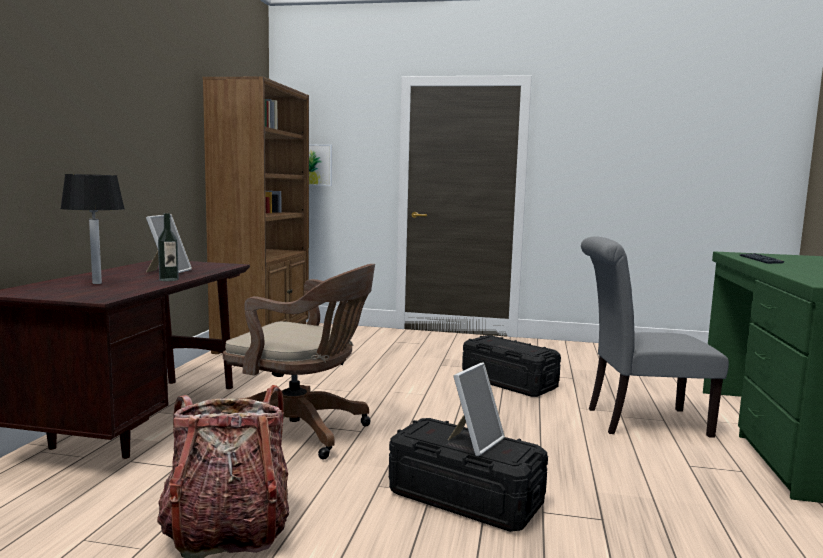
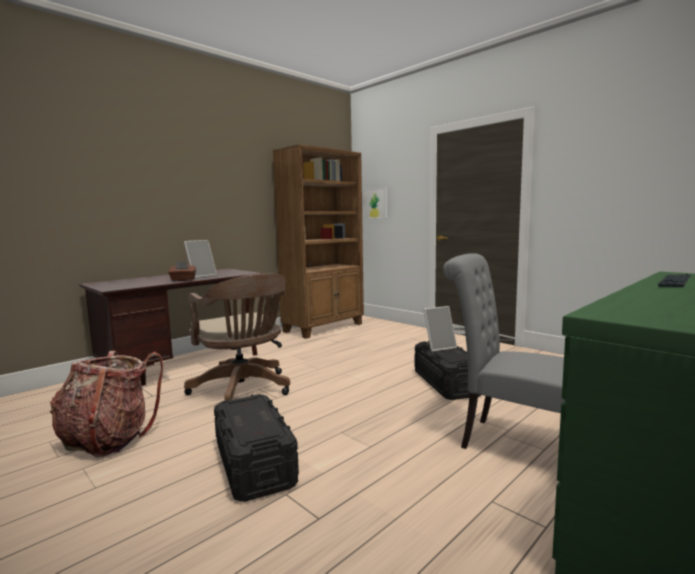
camera: 35 degrees right, 0 degrees up
(97, 283) = (145, 280): table lamp -> none
(169, 279) = (183, 280): bottle -> brown tissue box
(475, 442) = (253, 420): picture frame -> picture frame (439, 347)

